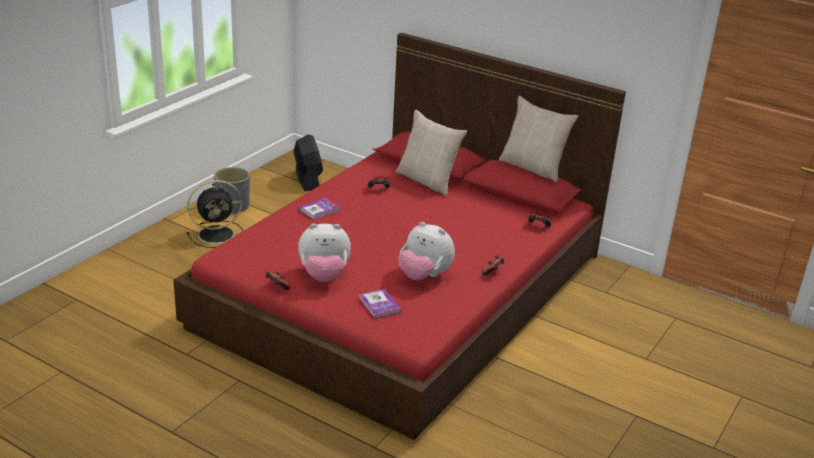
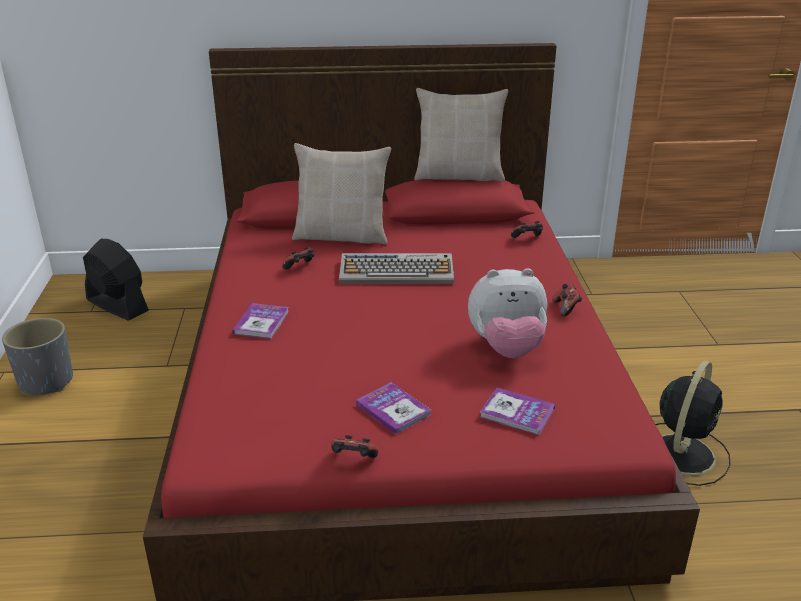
camera: 35 degrees left, 0 degrees up
(218, 234) = (66, 431): black fan -> black fan (683, 453)
(324, 276) = (393, 409): plush toy -> book
(428, 212) = (397, 271): none -> keyboard

